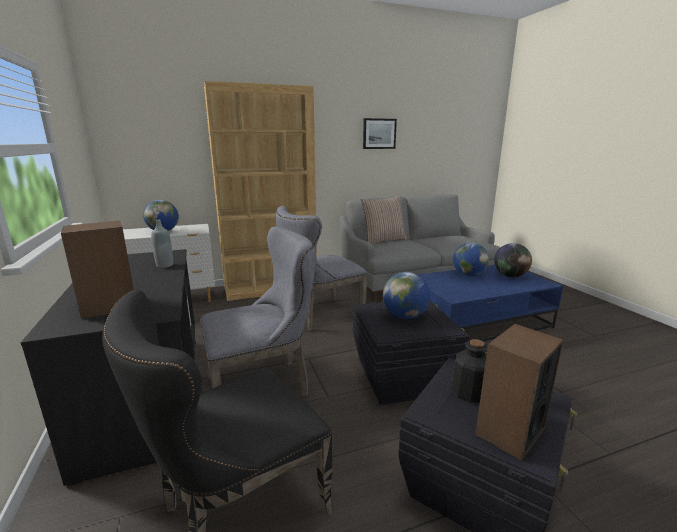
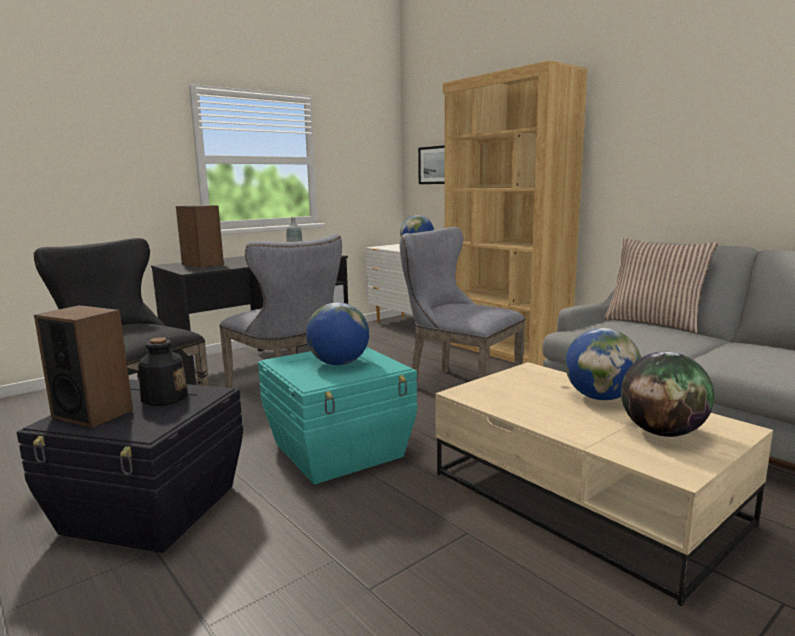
camera: 70 degrees right, 5 degrees down
(379, 133) = (729, 119): picture -> picture (435, 165)
(403, 377) = (340, 450): black storage box -> turquoise storage box
(478, 321) = (585, 498): blue coffee table -> beige coffee table

